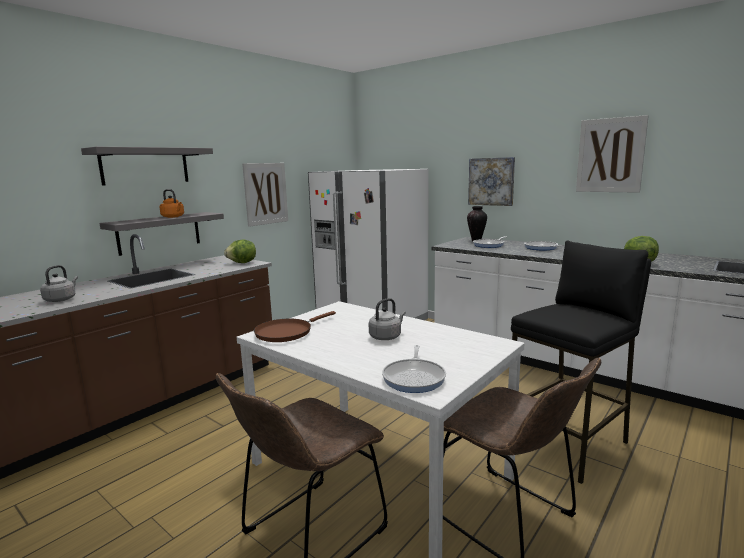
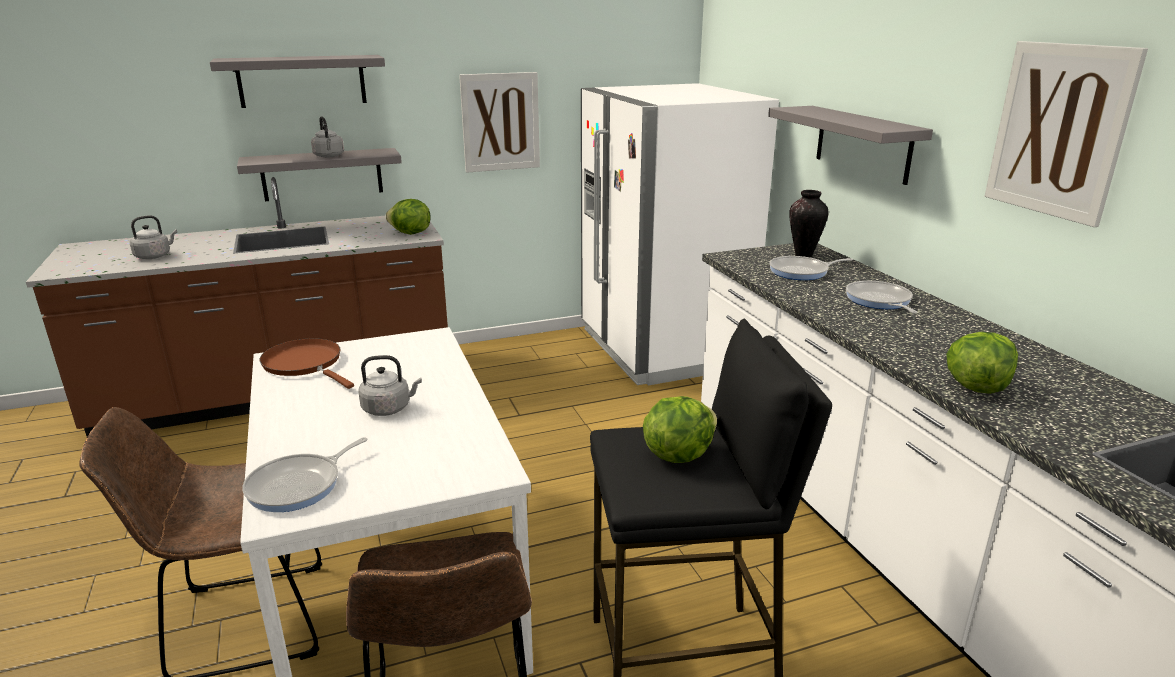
camera: 30 degrees right, 10 degrees up
(173, 217) = (329, 156): orange kettle -> grey kettle
(287, 332) = (305, 364): brown frying pan -> brown frying pan turned 60 degrees clockwise
(491, 181) = (862, 143): picture -> grey shelf
(571, 312) = (677, 454): none -> lettuce

